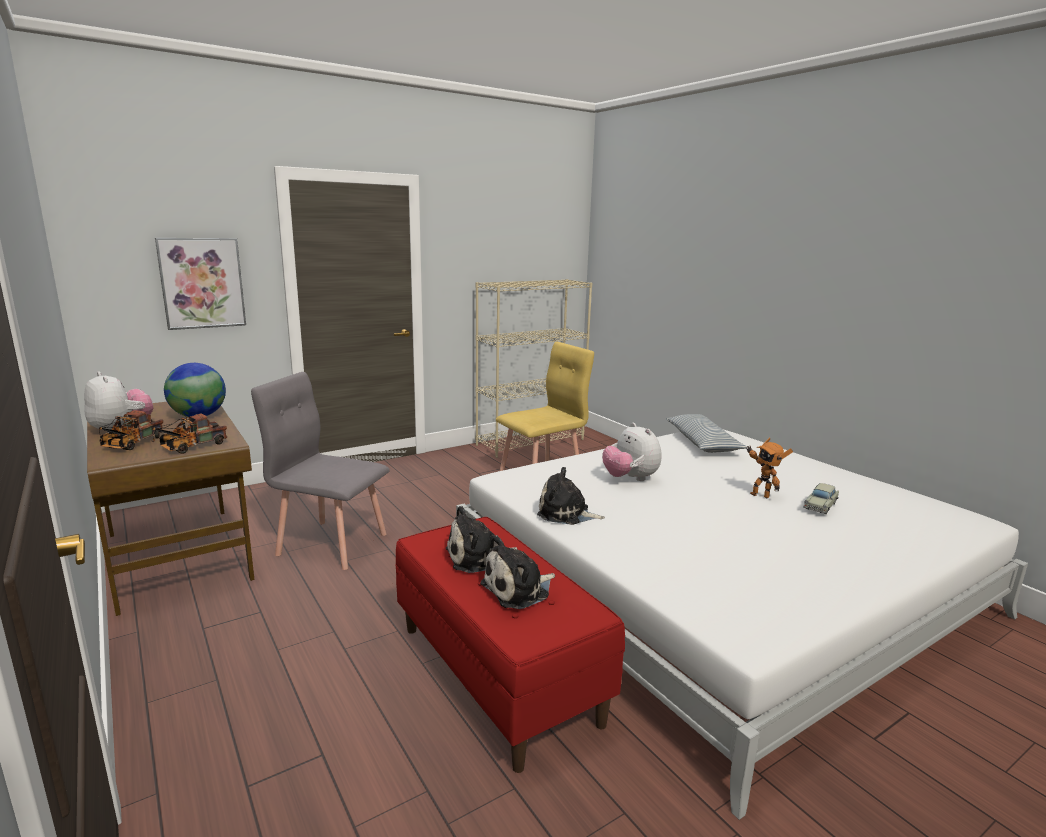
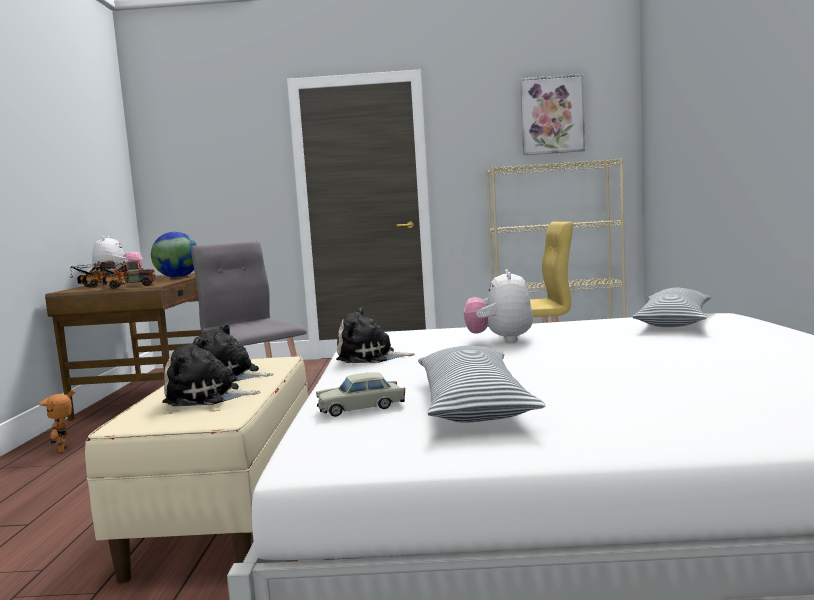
camera: 35 degrees right, 10 degrees down
(202, 283) = (229, 181): picture -> picture (552, 115)
(498, 673) = (229, 509): red bench -> beige bench
(566, 514) = (370, 357): plush toy -> plush toy turned 45 degrees counterclockwise
(736, 559) = (472, 403): none -> pillow
(760, 495) = (644, 360): toy robot -> toy robot (66, 450)
(821, 505) = (720, 373): beige toy car -> beige toy car (361, 408)

